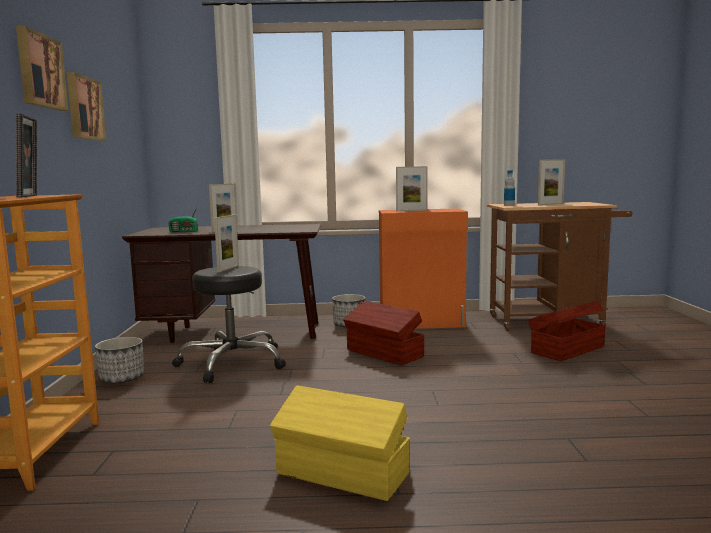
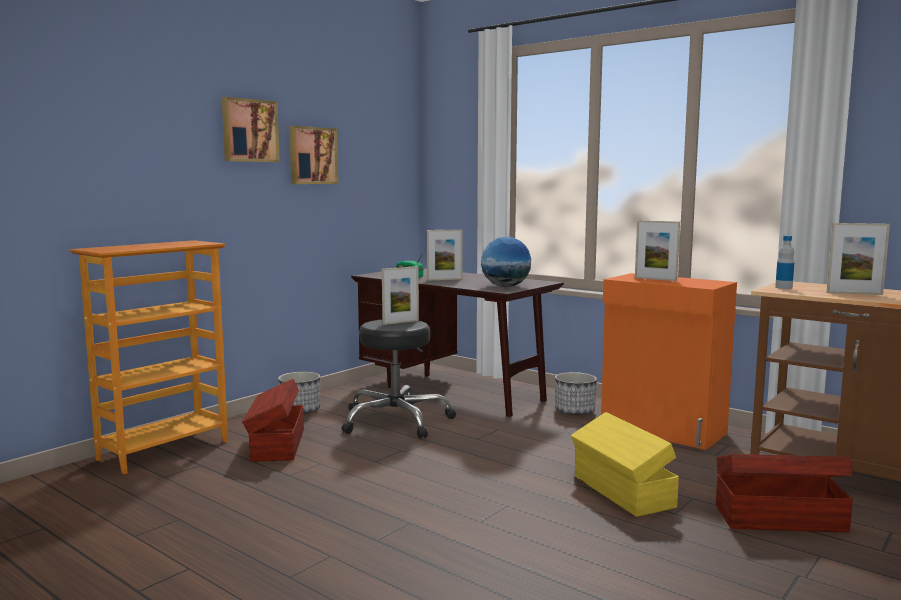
camera: 40 degrees right, 0 degrees up
(31, 196) = (176, 244): picture frame -> none
(294, 229) = (505, 286): none -> globe
(342, 474) = (284, 544): yellow storage box -> yellow storage box (622, 492)
(384, 353) = (542, 453): brown storage box -> brown storage box (276, 445)

